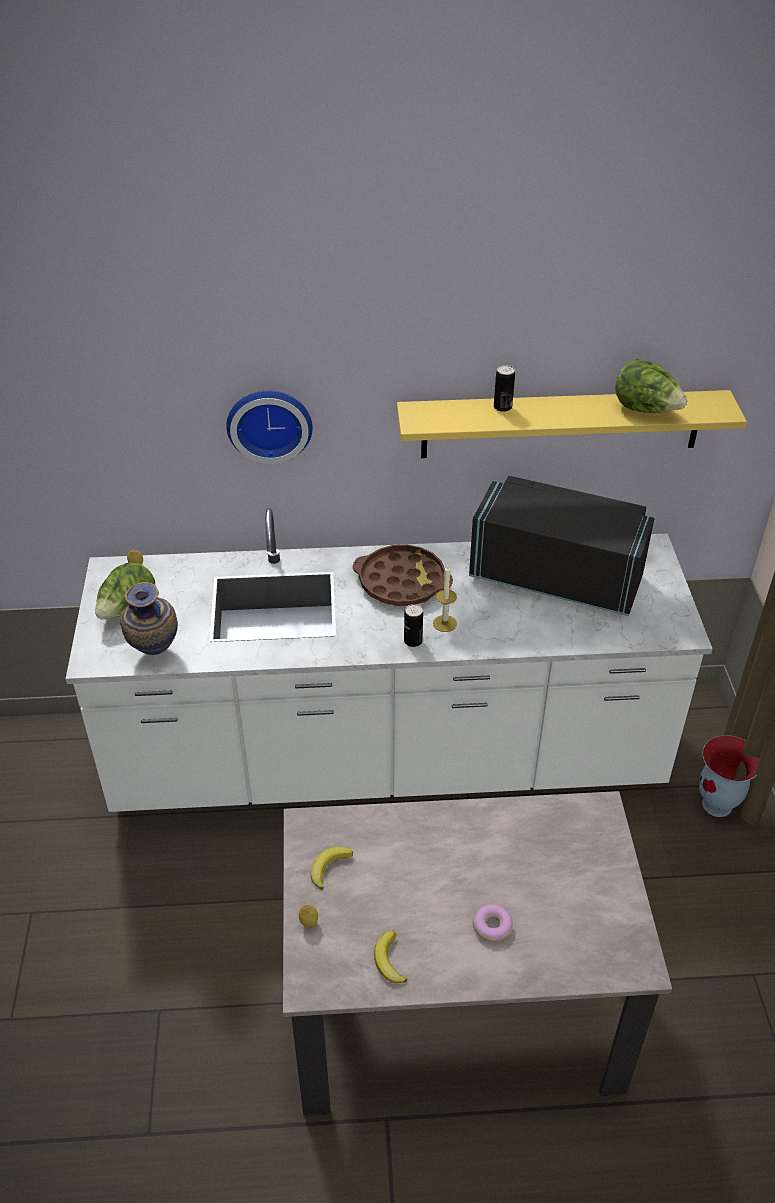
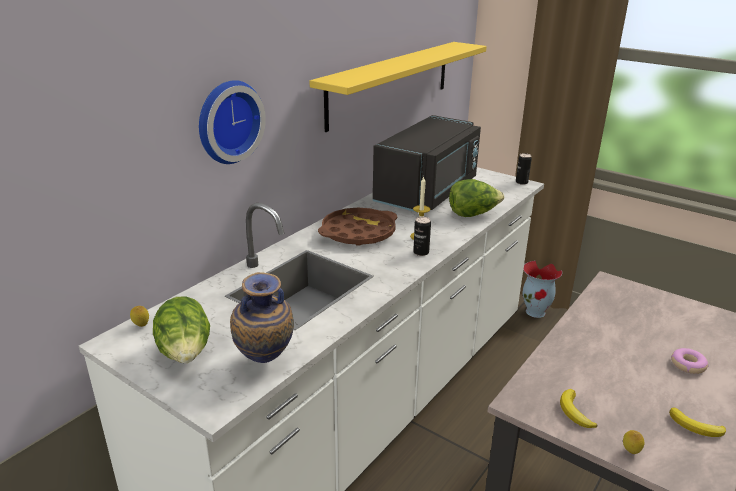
camera: 50 degrees left, 15 degrees down
(502, 407) = (374, 67): can -> can (521, 182)
(557, 575) = (428, 192): black microwave -> black microwave turned 150 degrees clockwise
(645, 410) = (440, 52): lettuce -> lettuce (473, 214)

